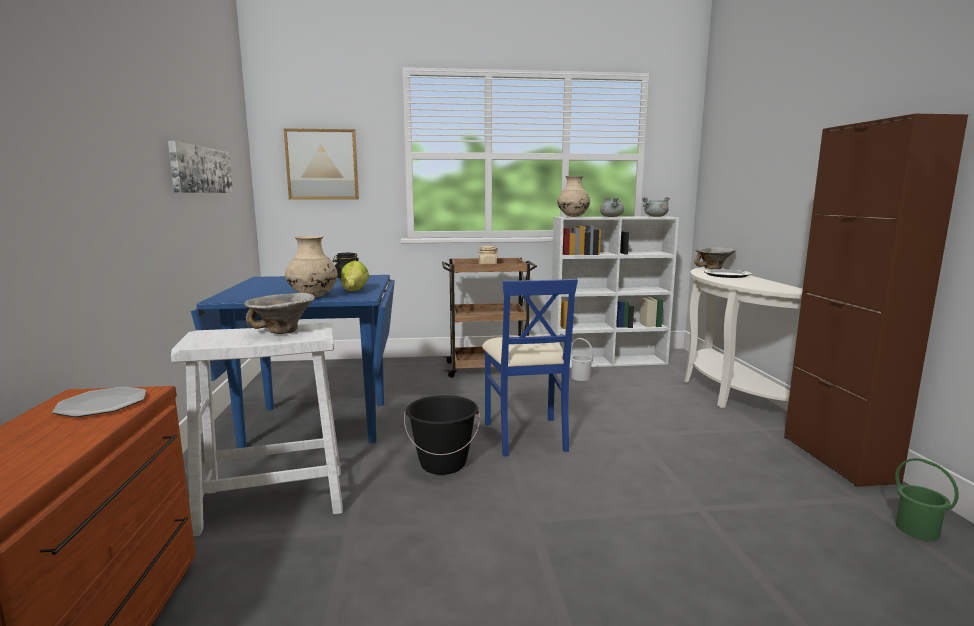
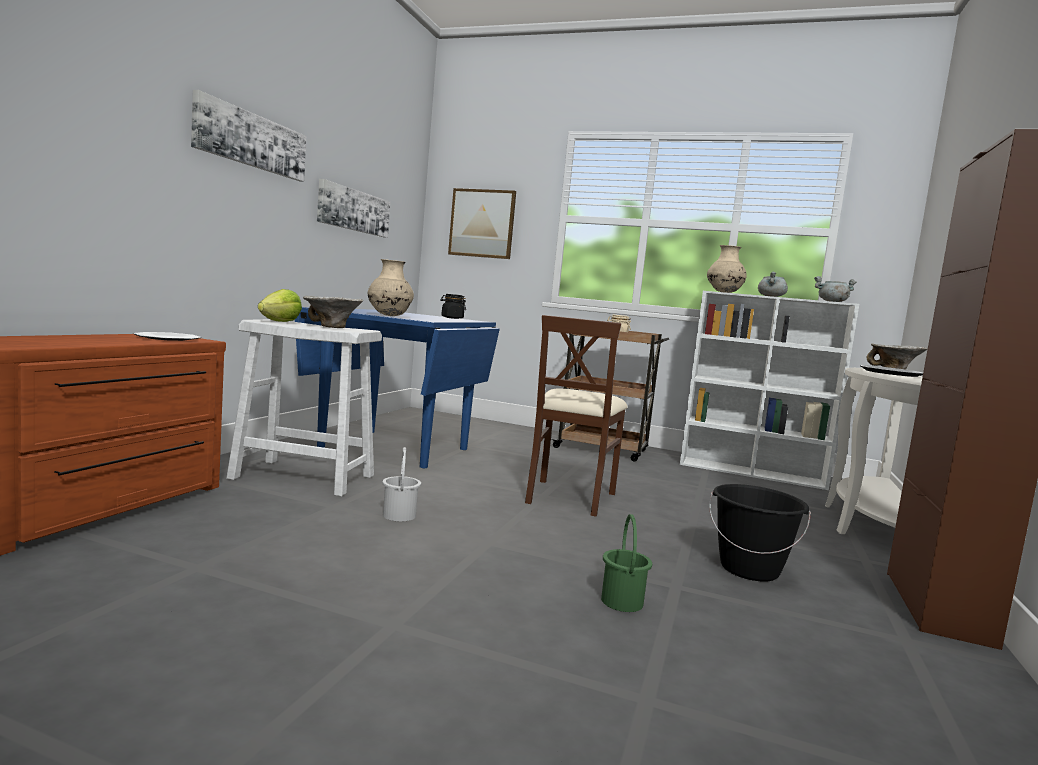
camera: 25 degrees right, 5 degrees down
(100, 107) = (251, 140): none -> picture
(354, 291) = (432, 319): lettuce -> lettuce (279, 321)
(443, 464) = (462, 493): black bucket -> black bucket (749, 569)
(526, 435) = (569, 497): blue chair -> brown chair
(580, 378) = (696, 476): white bucket -> white bucket (398, 515)
(917, 529) = (947, 683): green bucket -> green bucket (622, 601)

